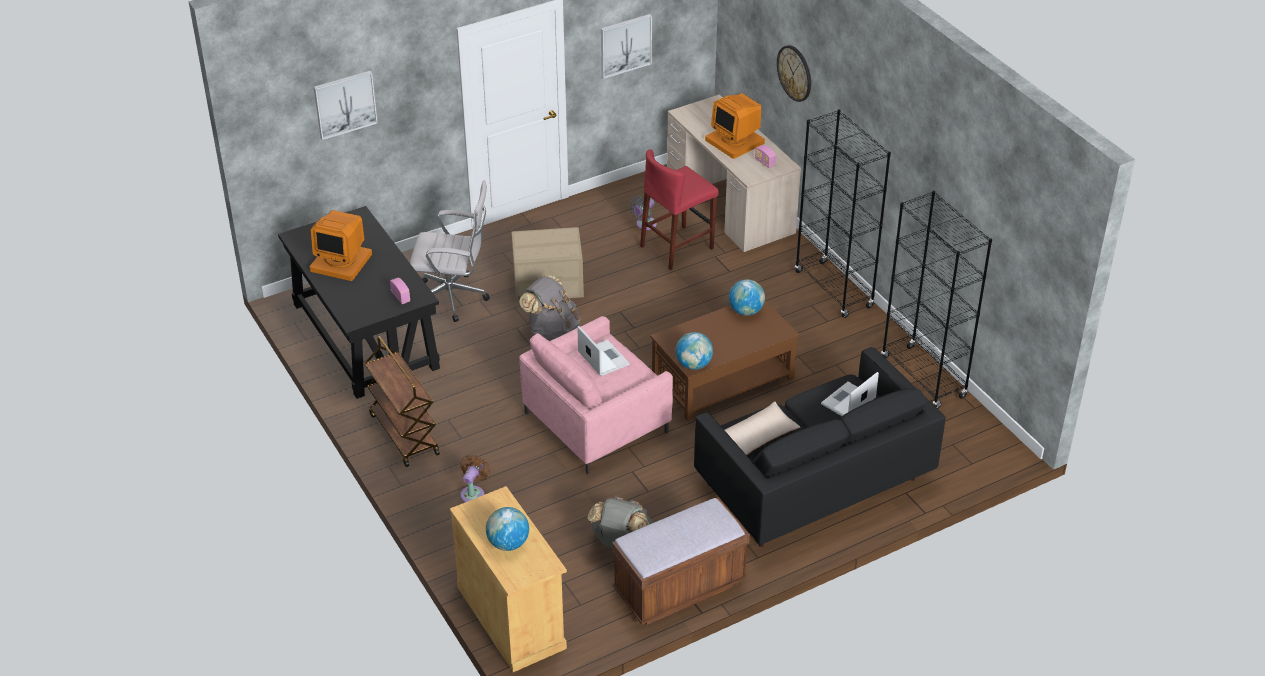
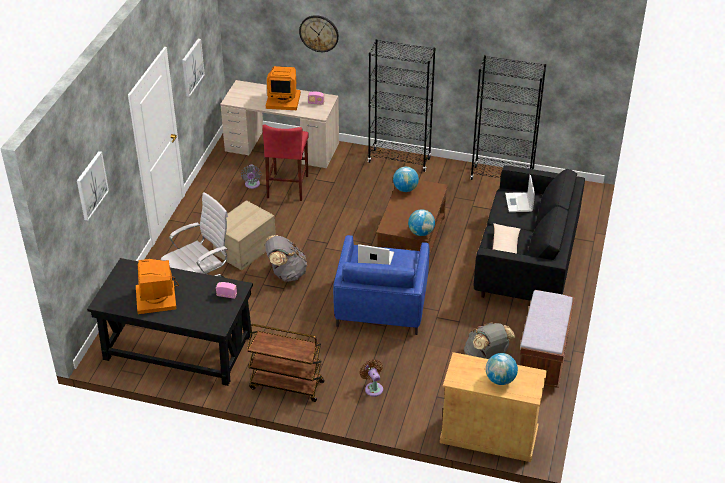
camera: 45 degrees left, 0 degrees up
(342, 261) = (157, 298): monitor -> monitor turned 105 degrees clockwise
(596, 422) = (381, 305): pink armchair -> blue armchair

